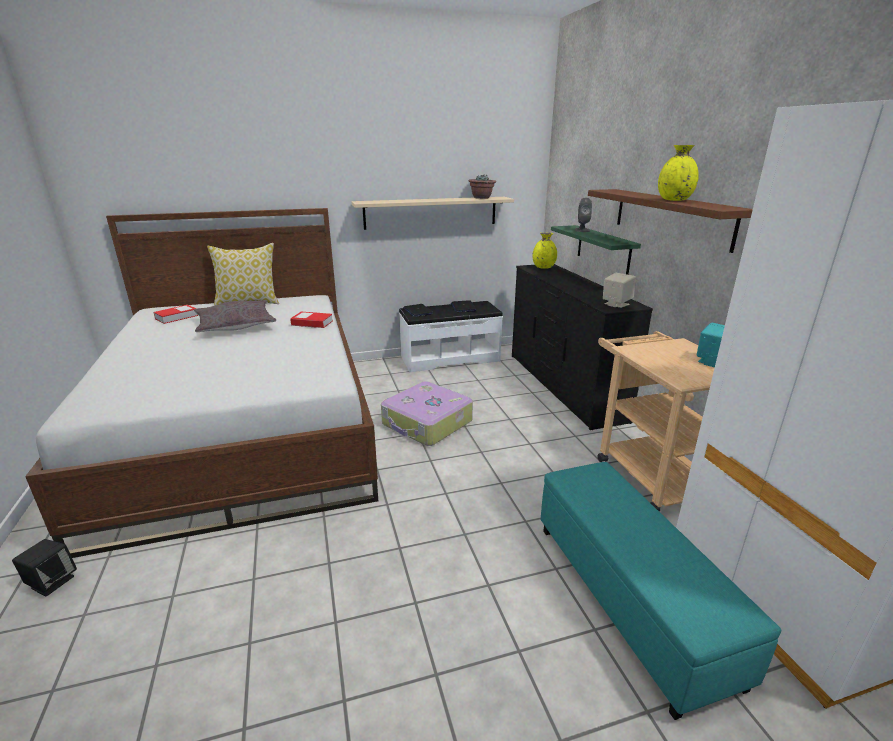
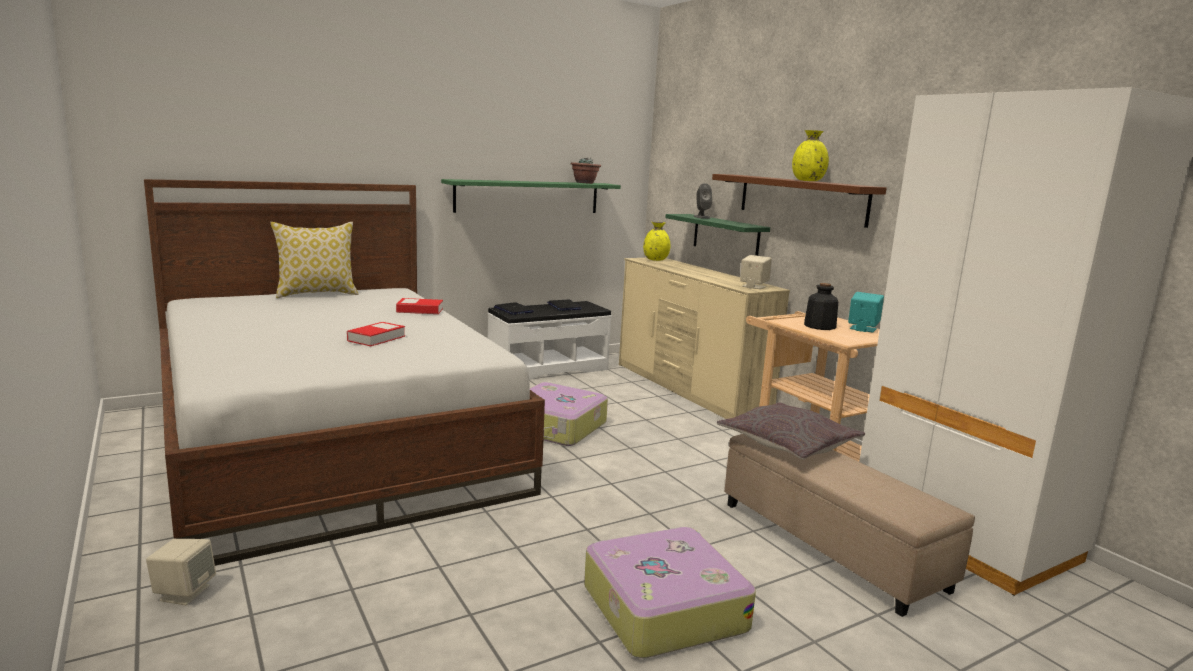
camera: 15 degrees left, 10 degrees down
(52, 582) = (184, 593): black speaker -> beige speaker
(176, 317) = (236, 306): book -> book (376, 338)
(235, 325) = (325, 313): grey pillow -> grey pillow (788, 443)
(423, 662) = (662, 607): none -> suitcase
(431, 212) = (528, 197): beige shelf -> green shelf
(563, 386) = (688, 389): black dresser -> beige dresser
(630, 597) = (830, 544): turquoise ottoman -> beige ottoman
(665, 357) = (819, 326): none -> bottle

